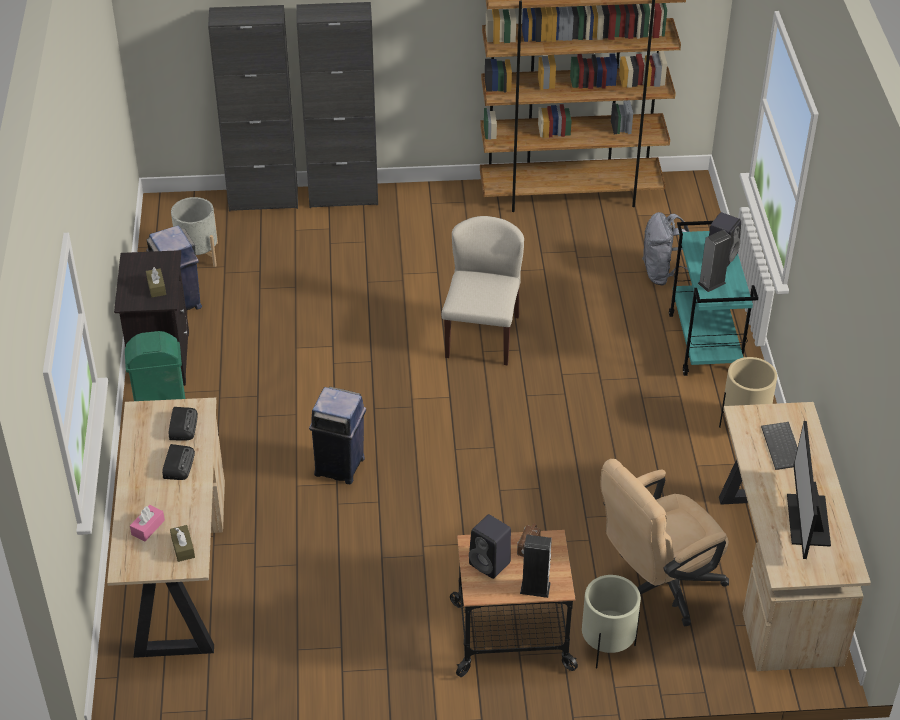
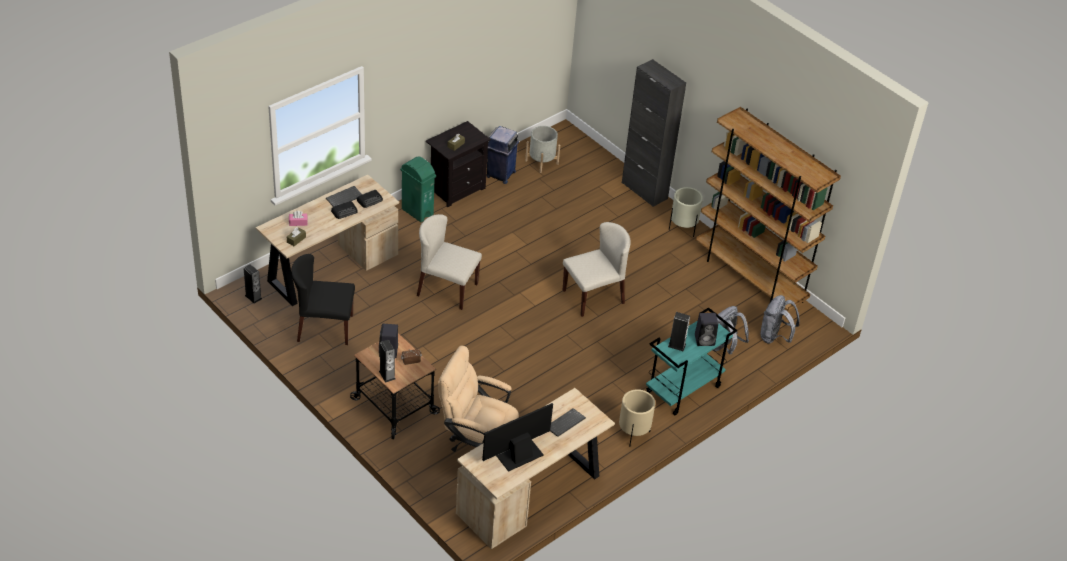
camera: 50 degrees right, 0 degrees up
(147, 450) = (344, 197): none -> keyboard
(151, 691) = (253, 297): none -> speaker
(263, 200) = (608, 163): black cabinet -> none
(293, 637) = (324, 328): none -> black chair
(340, 467) = (446, 289): blue trash can -> beige chair
(607, 647) = (419, 446): beige planter -> beige planter (683, 228)
(682, 226) = (775, 337): none -> grey backpack

